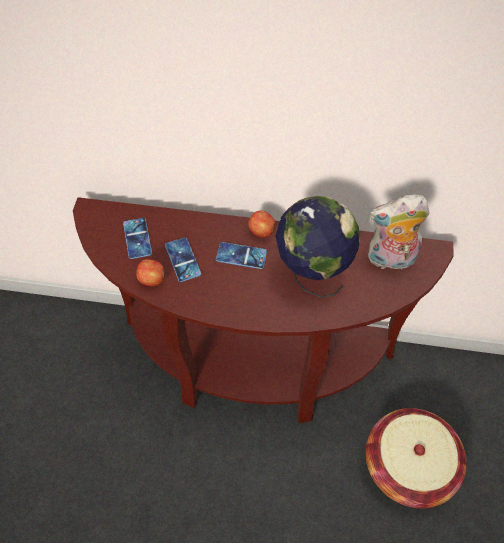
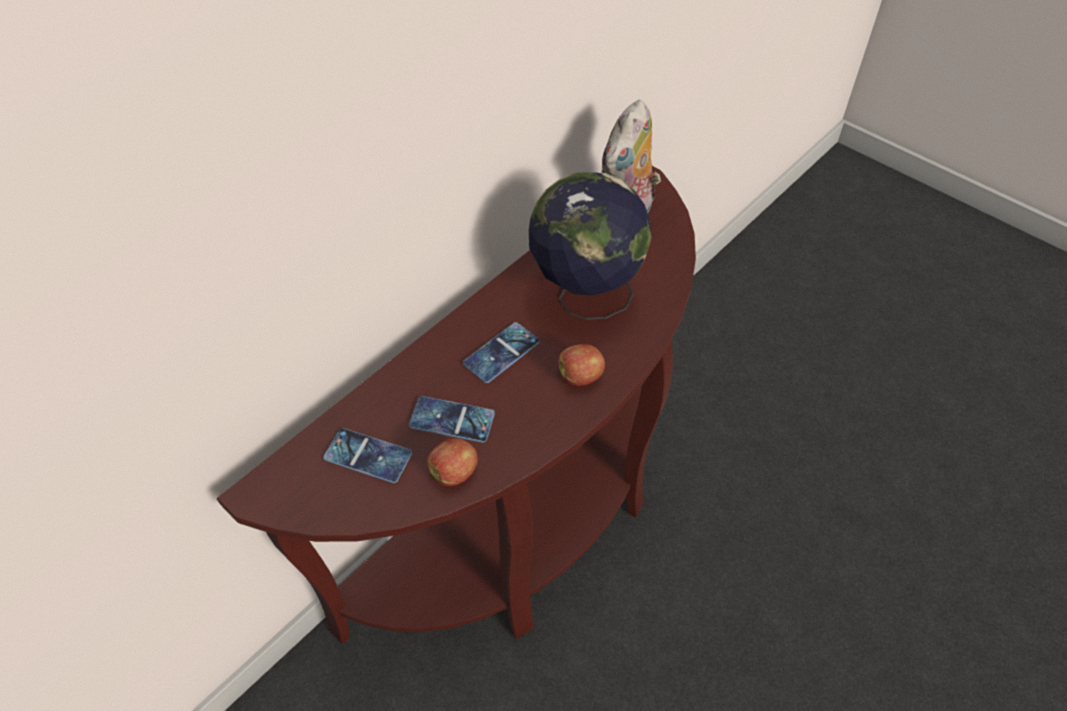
camera: 55 degrees left, 5 degrees down
(262, 231) = (483, 312): apple -> apple (581, 376)
(409, 465) = (756, 439): basket -> none

